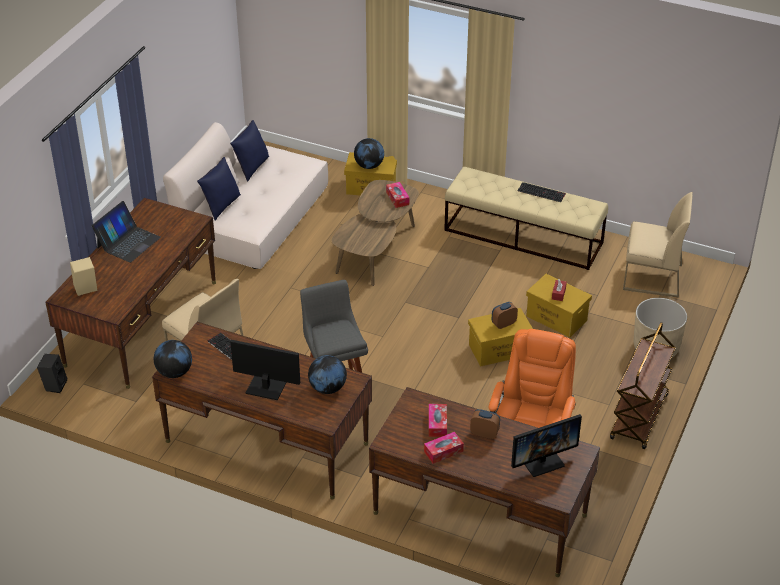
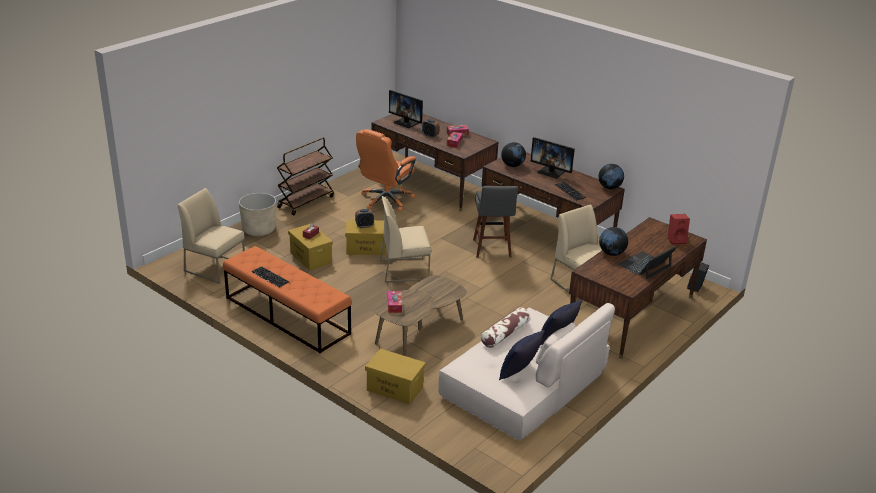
camera: 165 degrees left, 10 degrees down
(85, 290) = (676, 240): beige speaker -> red speaker
(275, 202) = (505, 334): none -> pillow
(369, 166) = (399, 361): globe -> globe (611, 253)
(433, 326) = (404, 270): none -> beige chair
(524, 236) = (286, 315): beige bench -> orange bench
(542, 461) = (406, 123): monitor -> monitor turned 135 degrees counterclockwise

